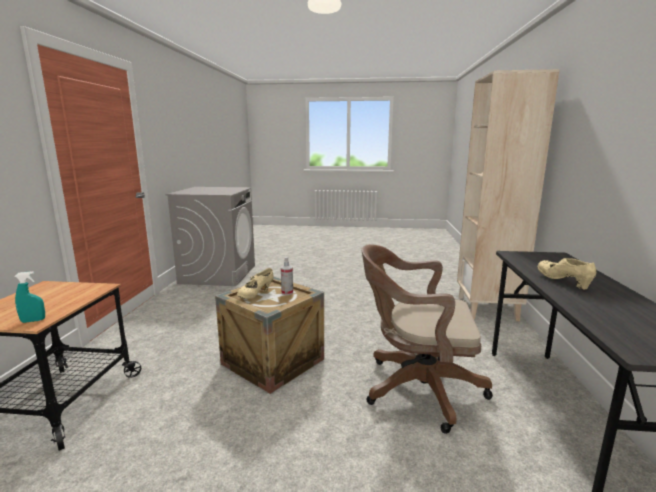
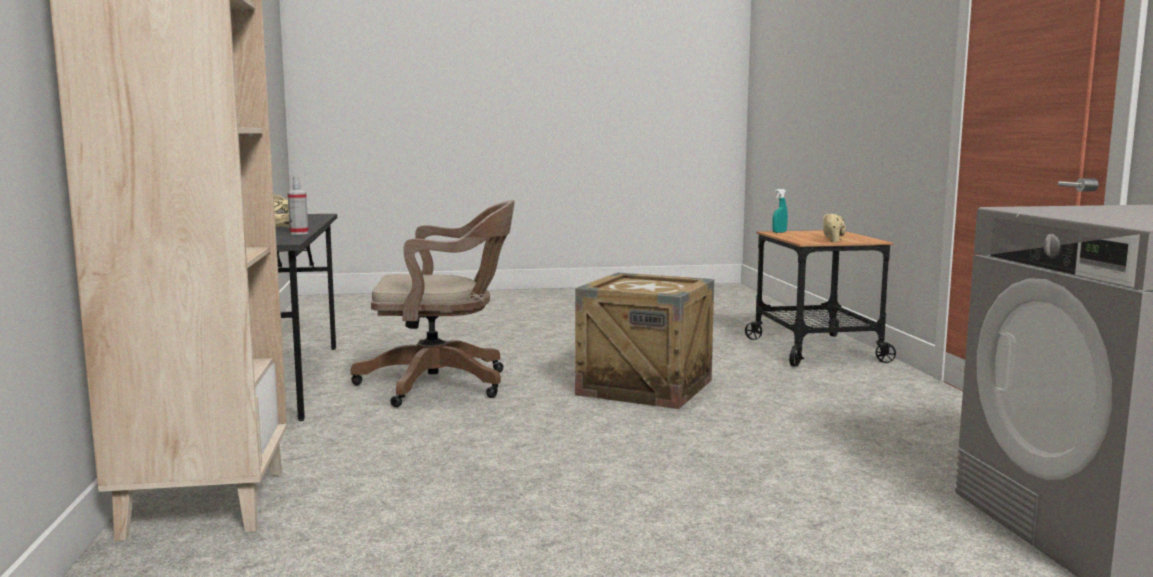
camera: 165 degrees right, 5 degrees down
(256, 295) = (667, 285): beige shoe -> beige shoe (832, 239)
(287, 293) = (628, 289): spray bottle -> spray bottle (299, 233)

